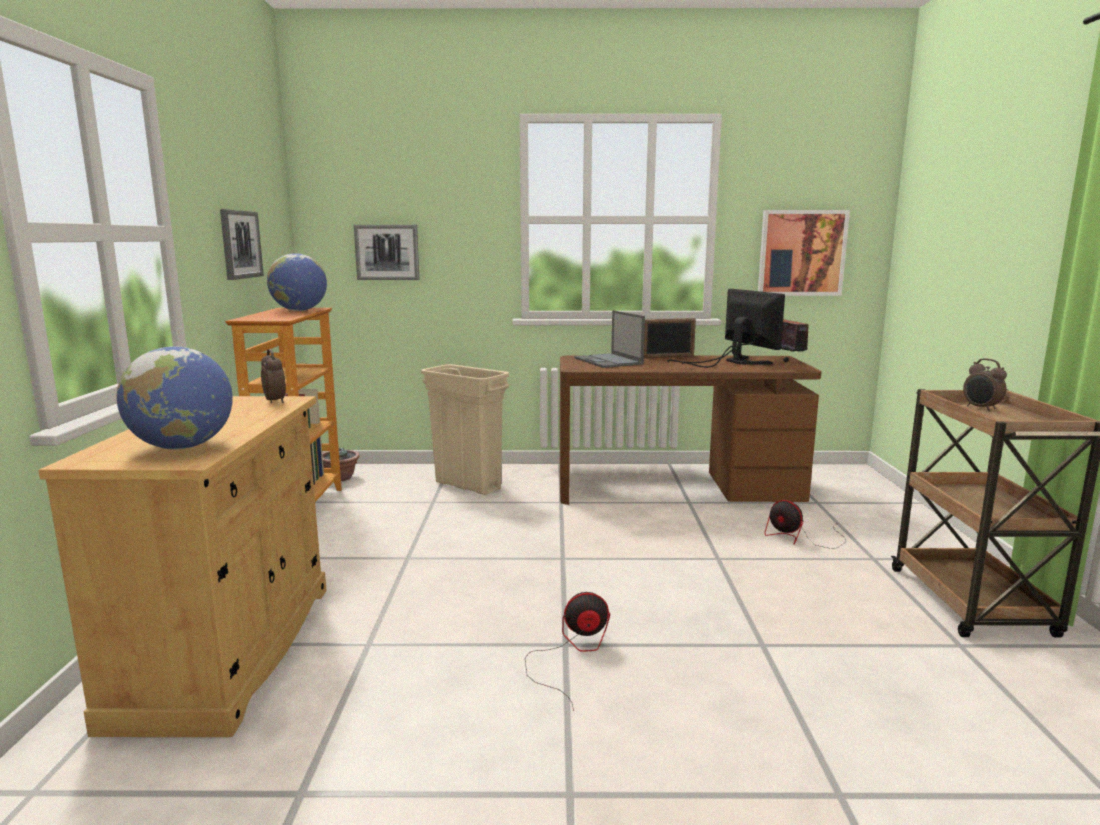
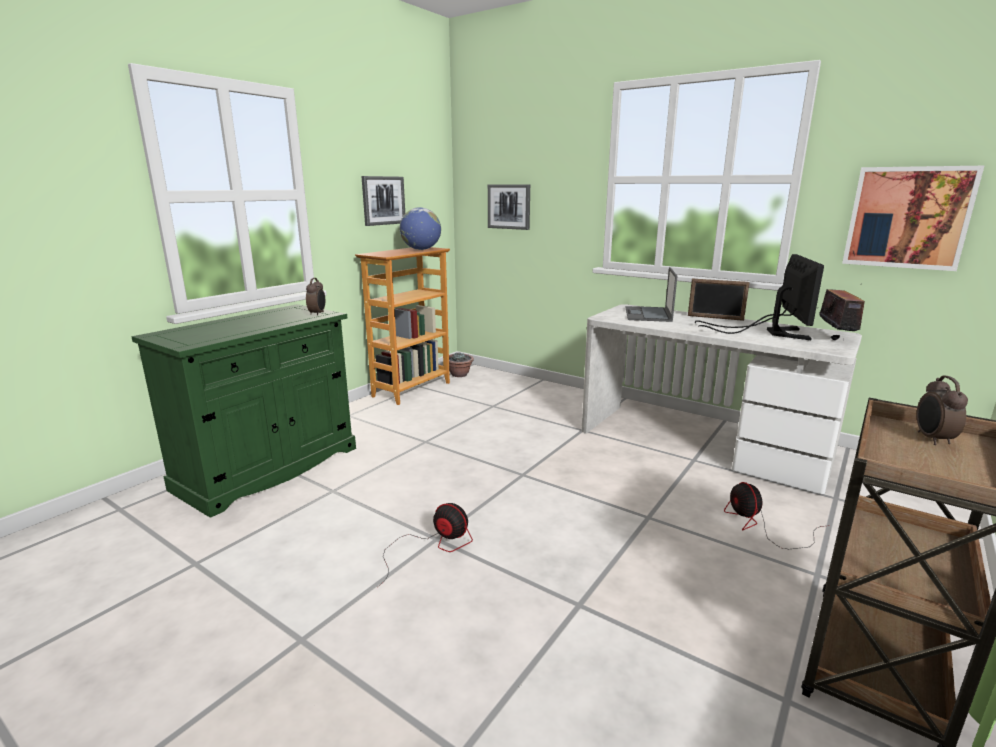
camera: 35 degrees right, 5 degrees up
(183, 447) = (205, 335): globe -> none
(229, 651) = (269, 468): beige cabinet -> green cabinet
(468, 485) = (532, 400): beige trash can -> none
(677, 487) = (701, 444): brown desk -> white desk

